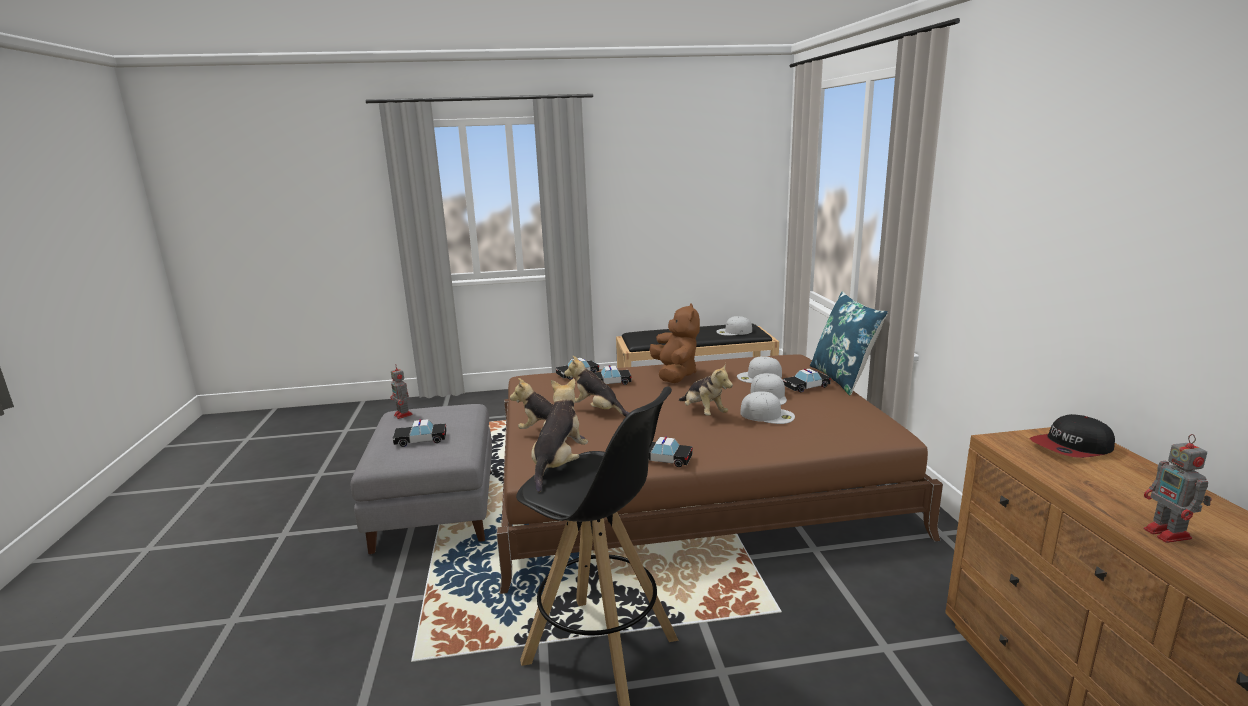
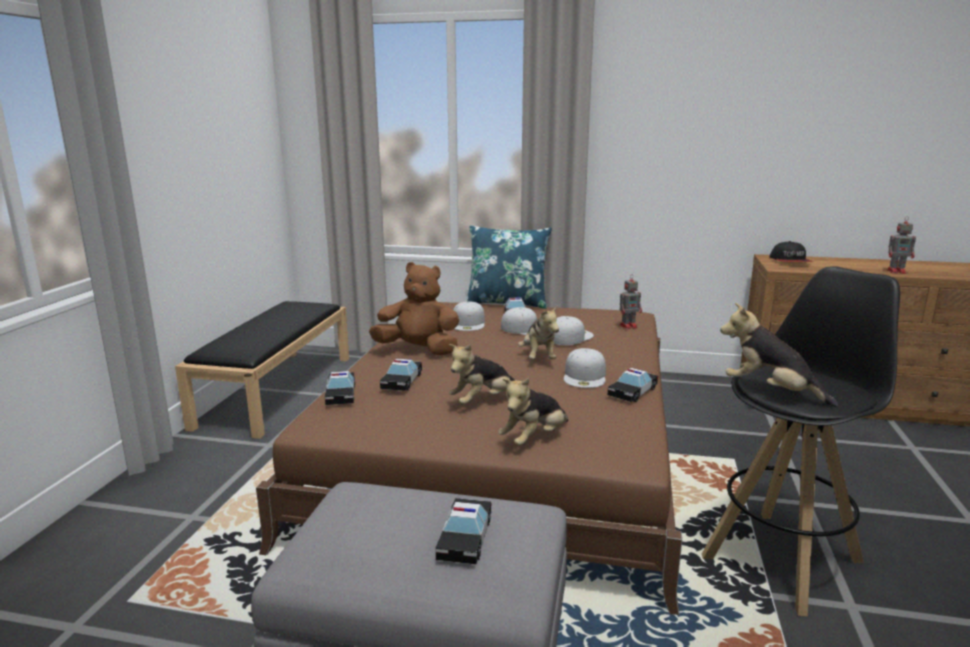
camera: 70 degrees left, 0 degrees up
(403, 415) = (332, 553): toy robot -> toy robot (629, 326)
(703, 412) = (538, 357): plush toy -> plush toy turned 90 degrees clockwise
(734, 331) = (301, 311): white cap -> white cap (585, 376)

